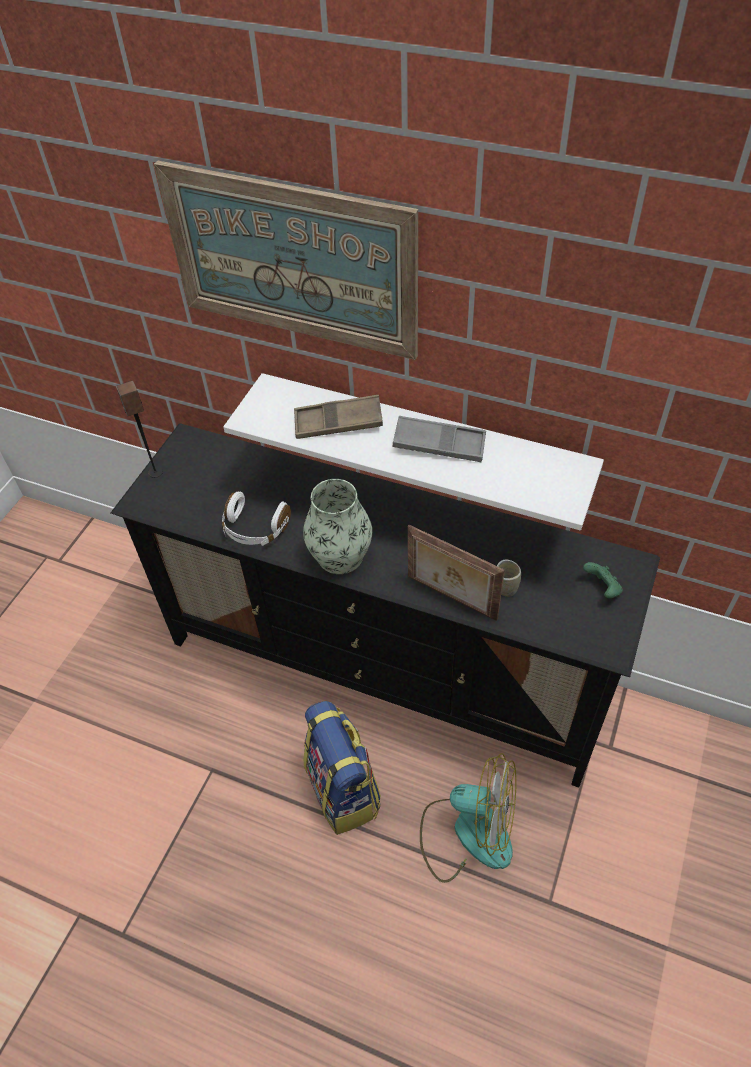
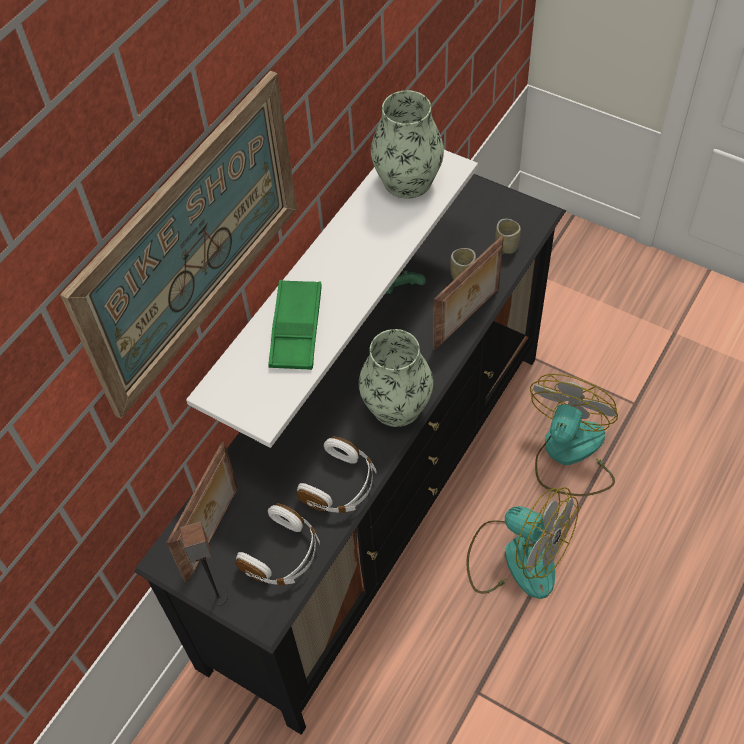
camera: 80 degrees left, 5 degrees up
(190, 503) = (283, 555): none -> white headphones
(208, 459) = (213, 533): none -> picture frame
(338, 422) = (296, 329): brown tray -> green tray
(344, 791) = (517, 557): backpack -> fan
(439, 444) = (352, 247): grey tray -> none
(536, 472) = (408, 180): none -> vase
(555, 622) = (506, 246): none -> cup
(602, 588) = (475, 207): green game controller -> green game controller (402, 290)

